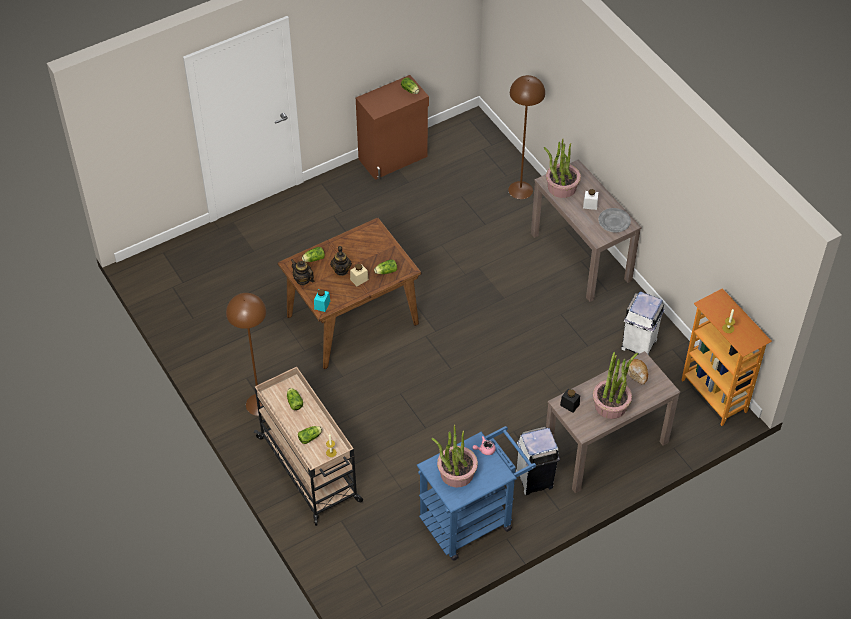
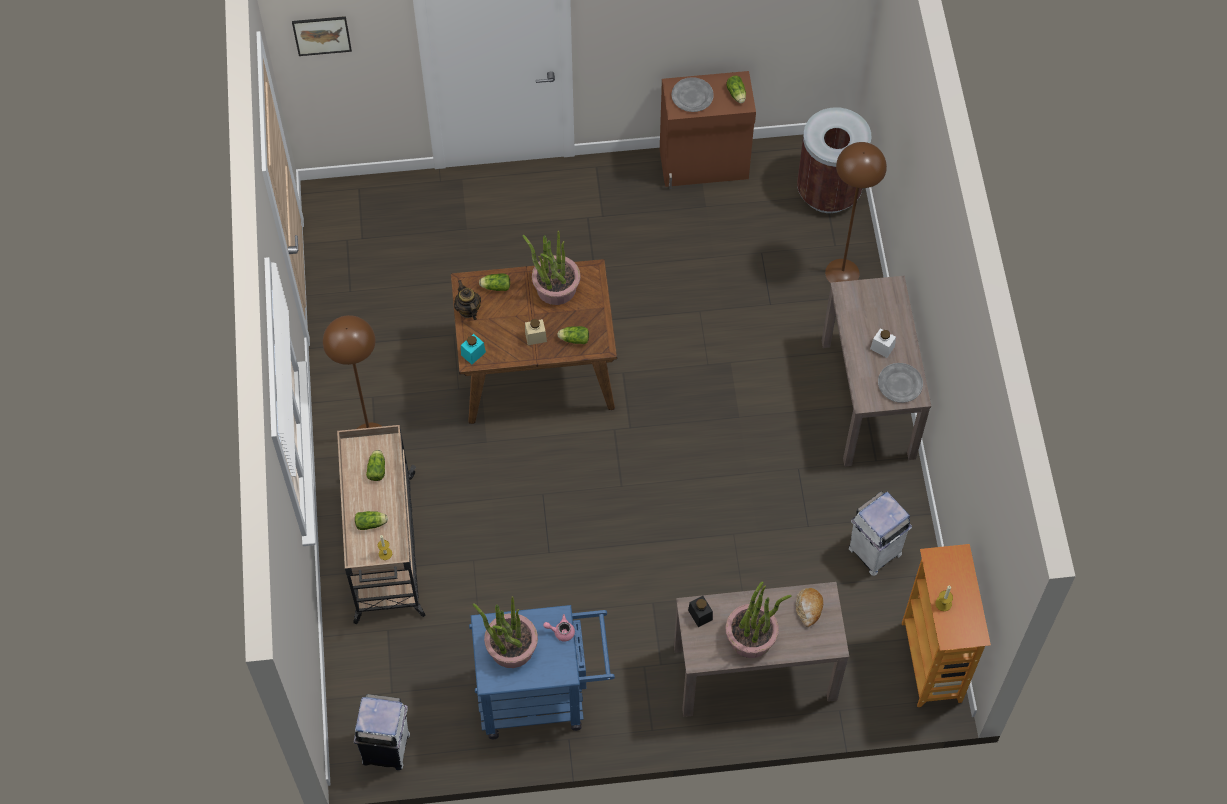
camera: 25 degrees right, 10 degrees up
(126, 125) = (322, 35): none -> picture
(341, 270) = (521, 315): teapot -> none
(382, 101) = (692, 96): none -> grey plate
(483, 146) = (828, 191): none -> brown trash can
(535, 479) = (644, 677): white trash can -> white trash can (387, 748)
(561, 187) = (859, 307): potted plant -> potted plant (555, 287)

